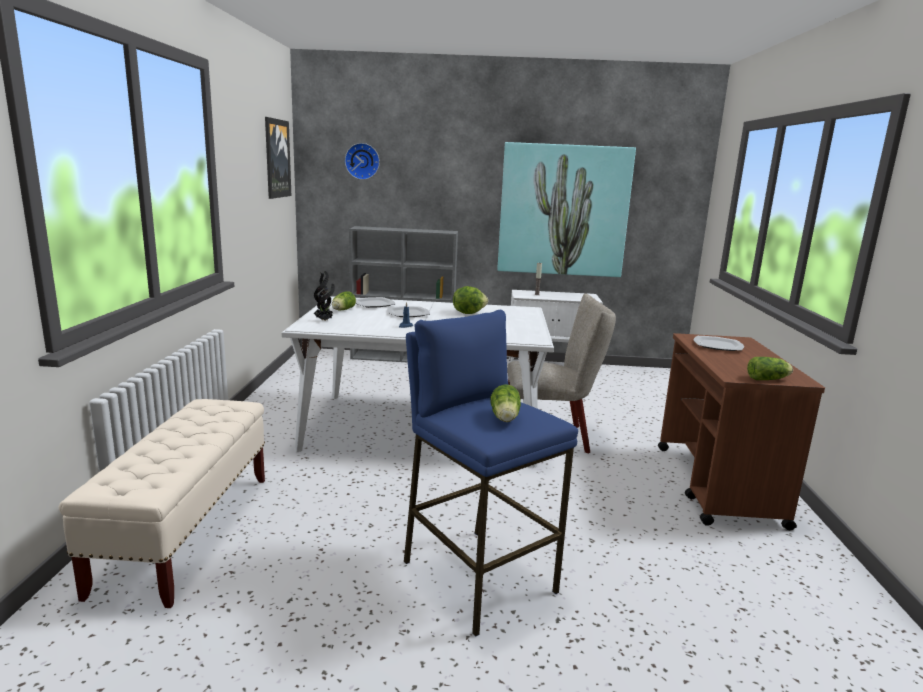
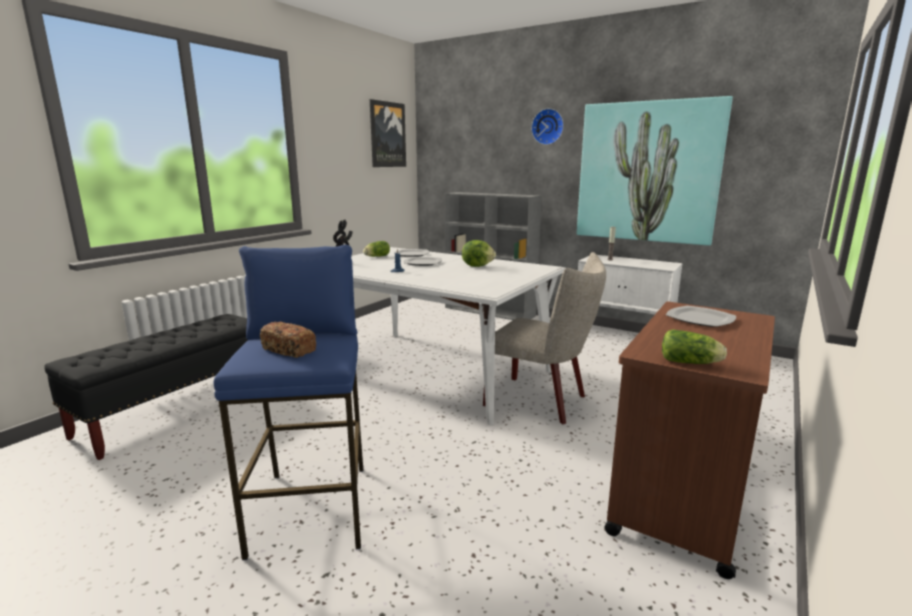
camera: 30 degrees right, 0 degrees up
(187, 531) = (177, 411): beige bench -> black bench
(362, 161) = (465, 134): wall clock -> wall clock (548, 127)
(505, 418) = (289, 350): lettuce -> bread

